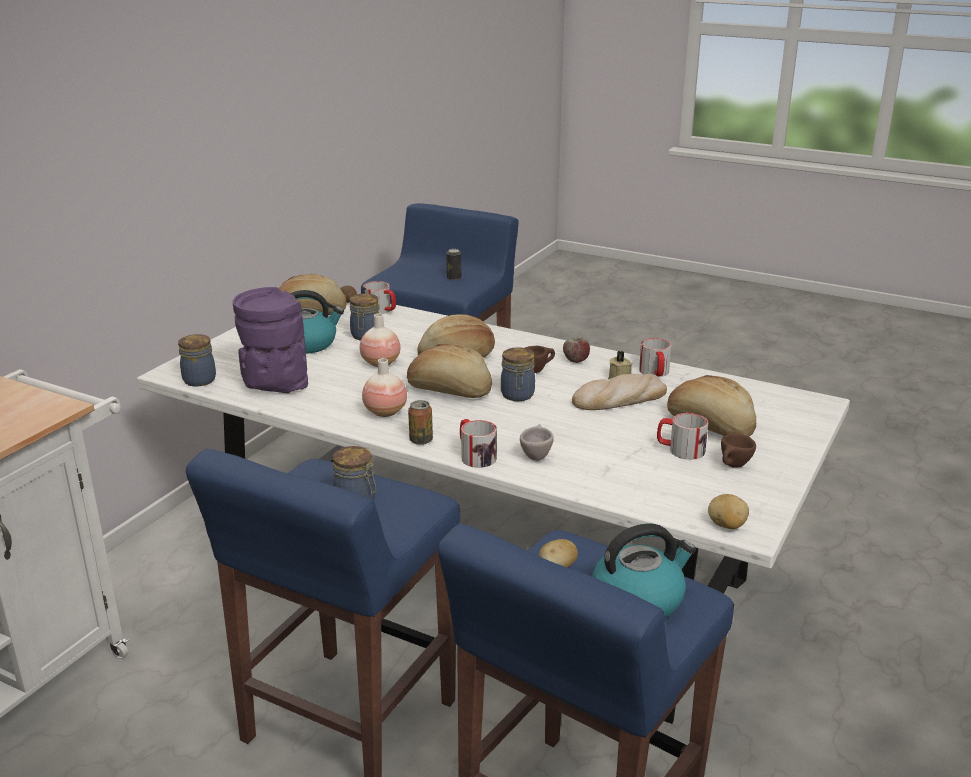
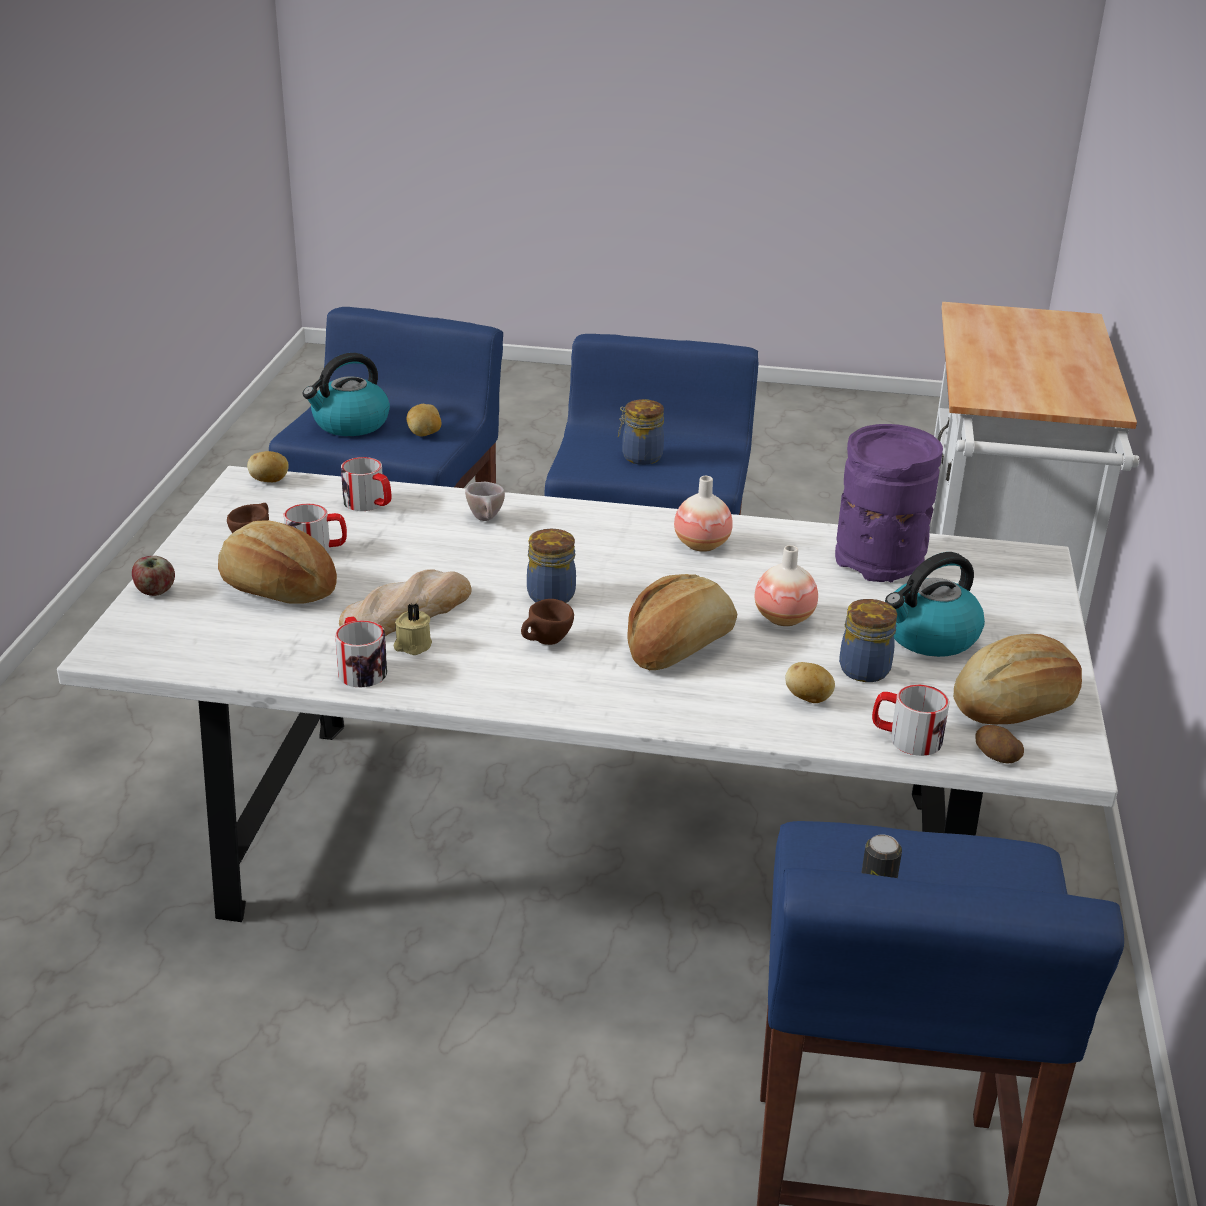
camera: 160 degrees right, 5 degrees up
(200, 379) = (983, 553): jar -> none
(410, 329) = (808, 699): none -> potato
(421, 440) = (628, 517): can -> none
(450, 391) = (646, 587): bread -> none
(475, 455) = (555, 510): mug -> mug (369, 504)
(576, 360) = (493, 674): apple -> apple (155, 591)

